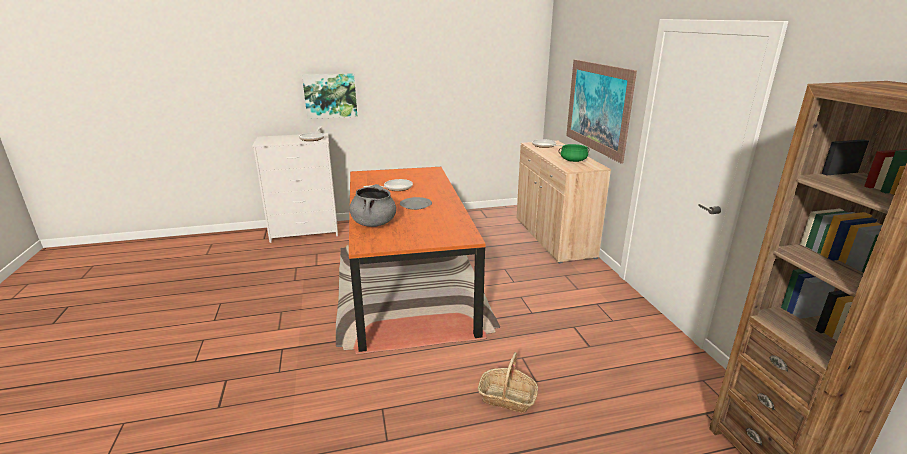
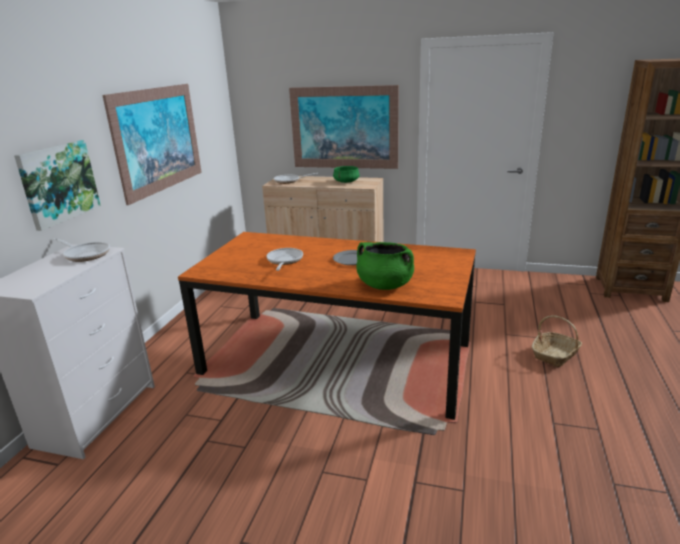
camera: 60 degrees left, 0 degrees up
(374, 223) = (384, 285): grey cooking pot -> green cooking pot
(433, 84) = (158, 139): none -> picture

